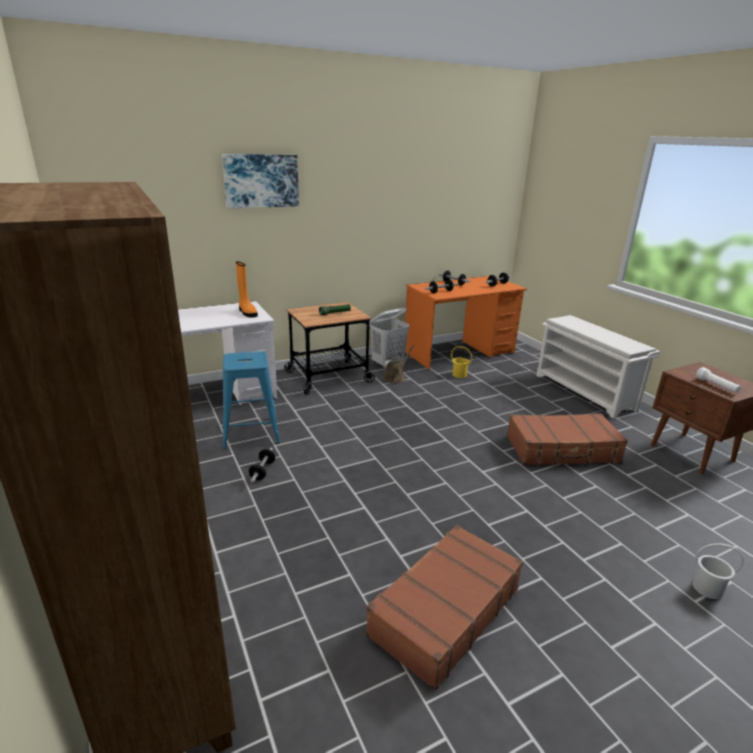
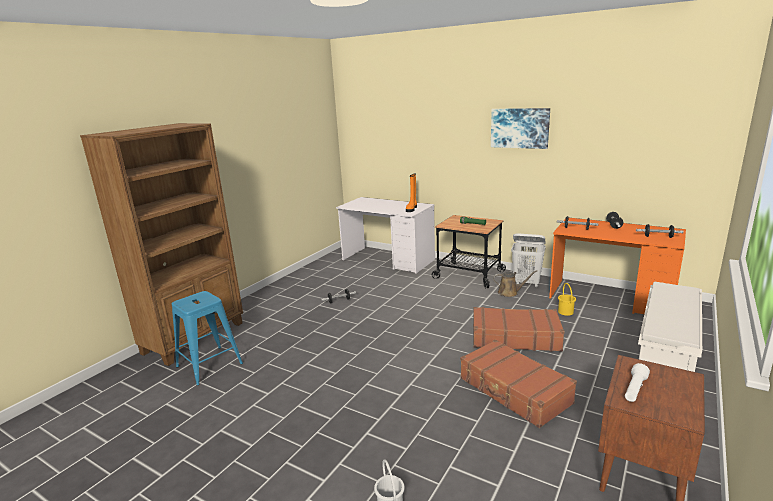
camera: 60 degrees right, 5 degrees down
(251, 432) = (371, 283): blue stool -> blue stool (210, 365)
(261, 181) = (445, 120): picture -> picture (519, 128)
(444, 611) = (273, 391): brown suitcase -> brown suitcase (515, 337)

